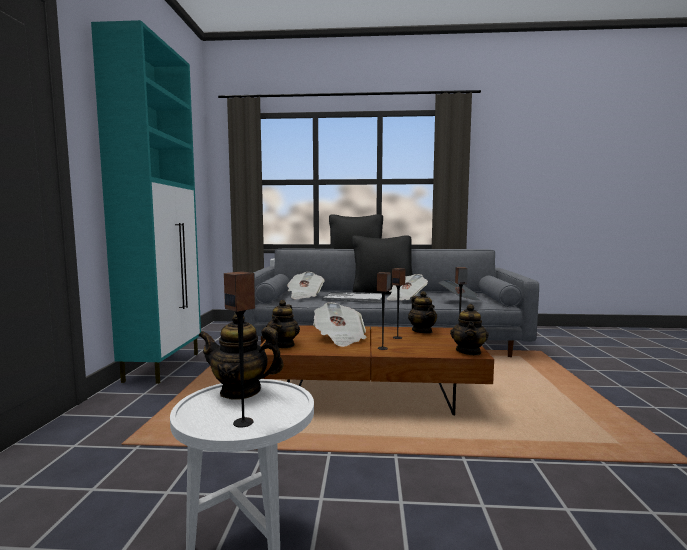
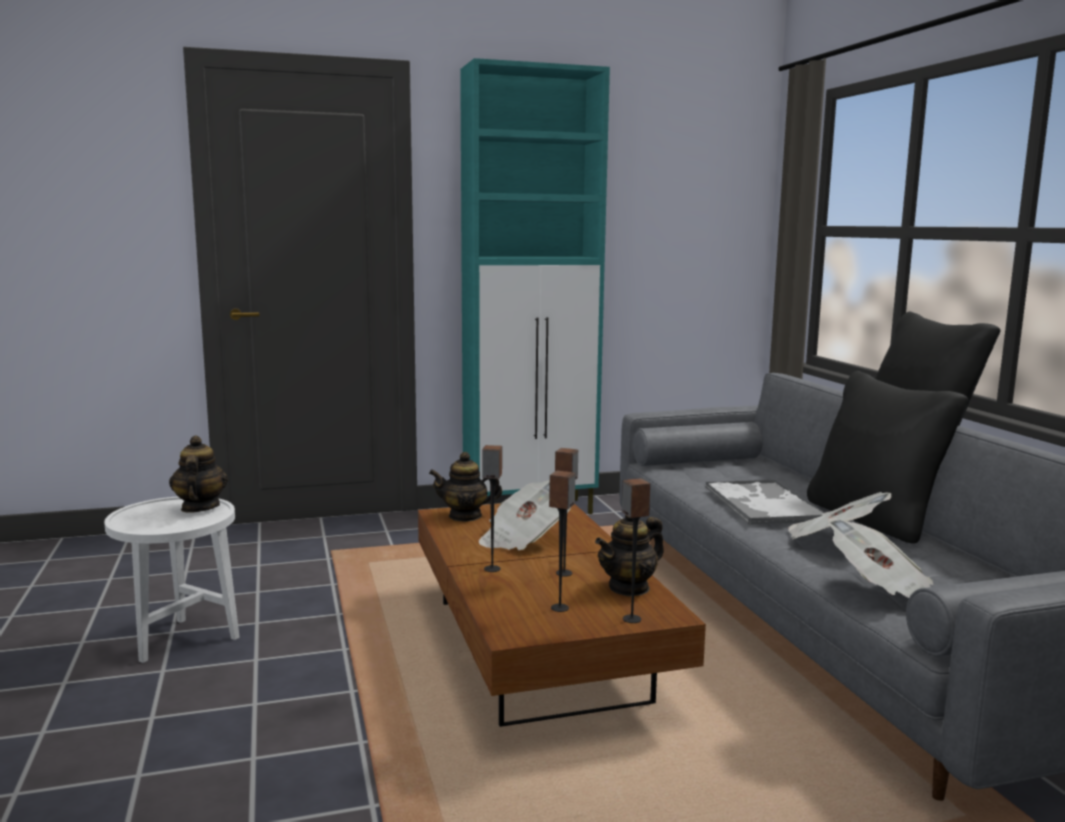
camera: 70 degrees right, 5 degrees up
(243, 422) = (138, 520): speaker -> speaker (560, 608)
(304, 296) = (730, 473): newspaper -> none
(469, 351) = (520, 629): teapot -> none

